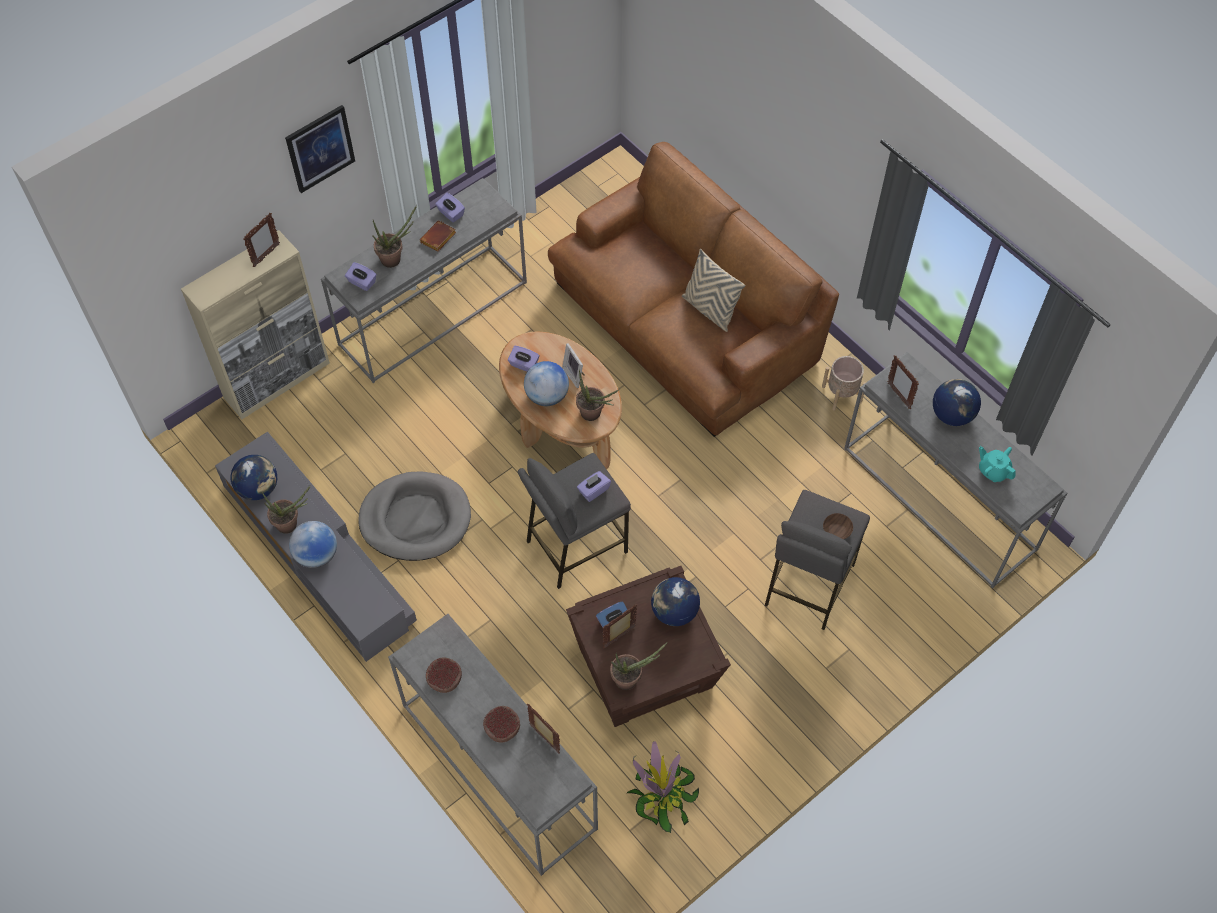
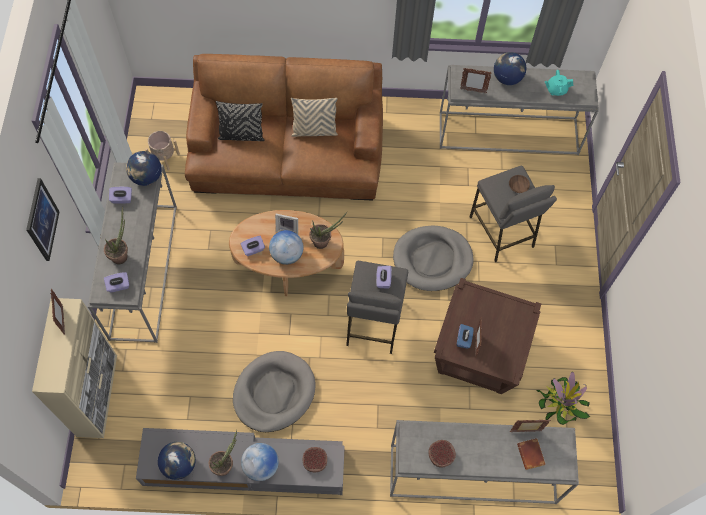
camera: 50 degrees left, 5 degrees up
(438, 239) = (133, 220): brown book -> brown book (531, 455)
(502, 727) = (499, 448): bowl -> bowl (314, 461)
(631, 679) = (506, 359): potted plant -> none
(636, 256) = (241, 135): none -> black pillow
(674, 612) = (485, 304): globe -> globe (146, 177)
(703, 544) = (432, 260): none -> grey dog bed
(841, 394) = (406, 122): beige planter -> beige planter (164, 158)

